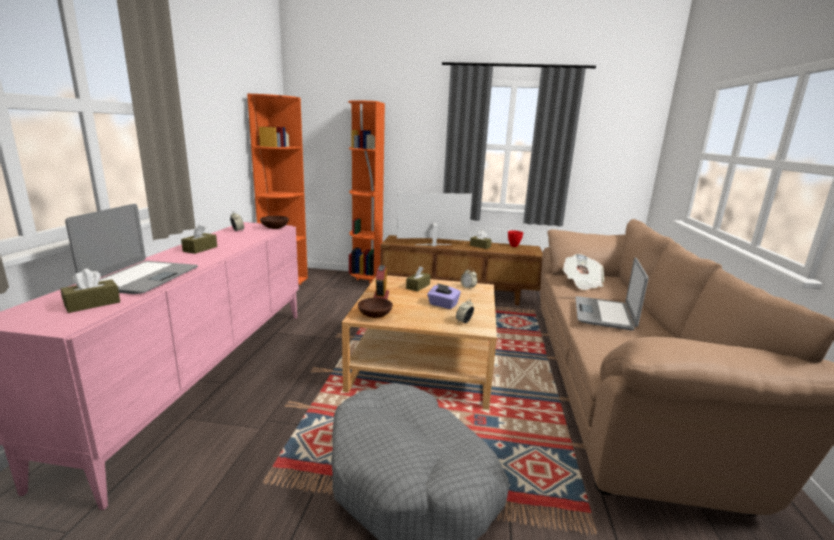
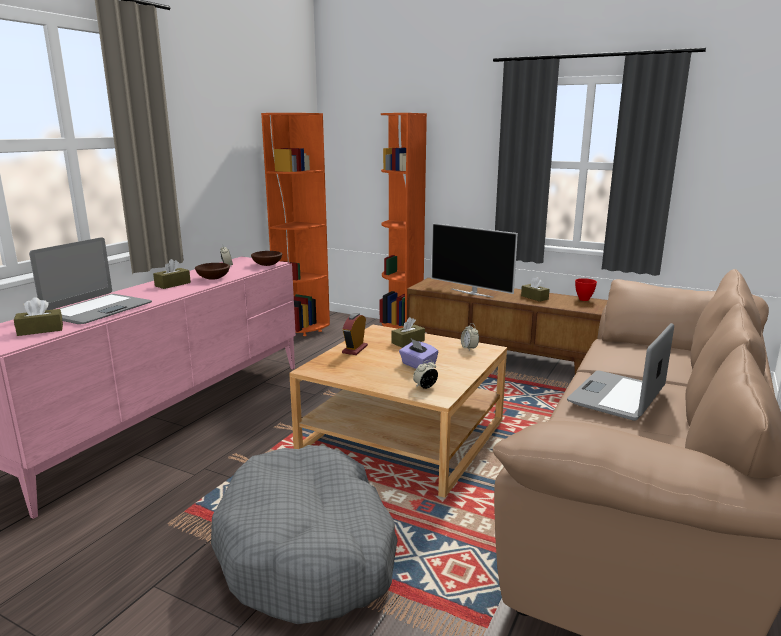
camera: 20 degrees right, 0 degrees up
(374, 315) = (329, 369): brown bowl -> brown bowl (213, 278)
(433, 245) = (472, 293): television -> television turned 150 degrees counterclockwise
(582, 283) = (628, 354): newspaper -> none

